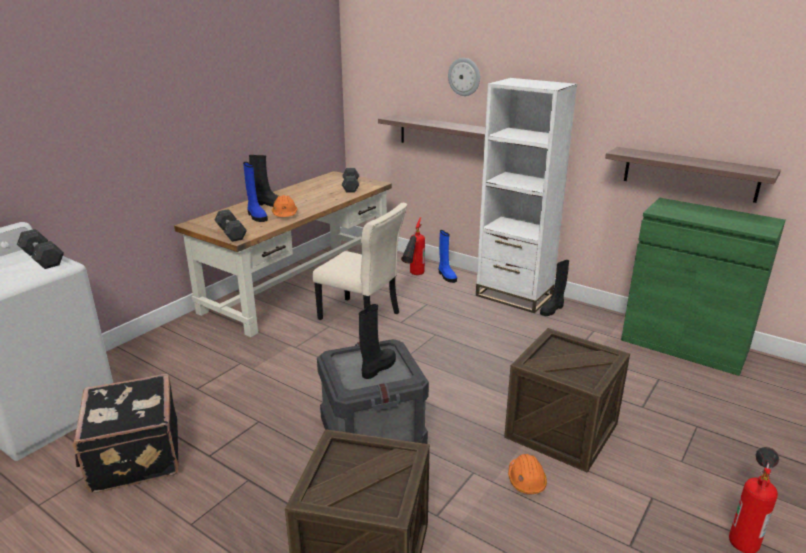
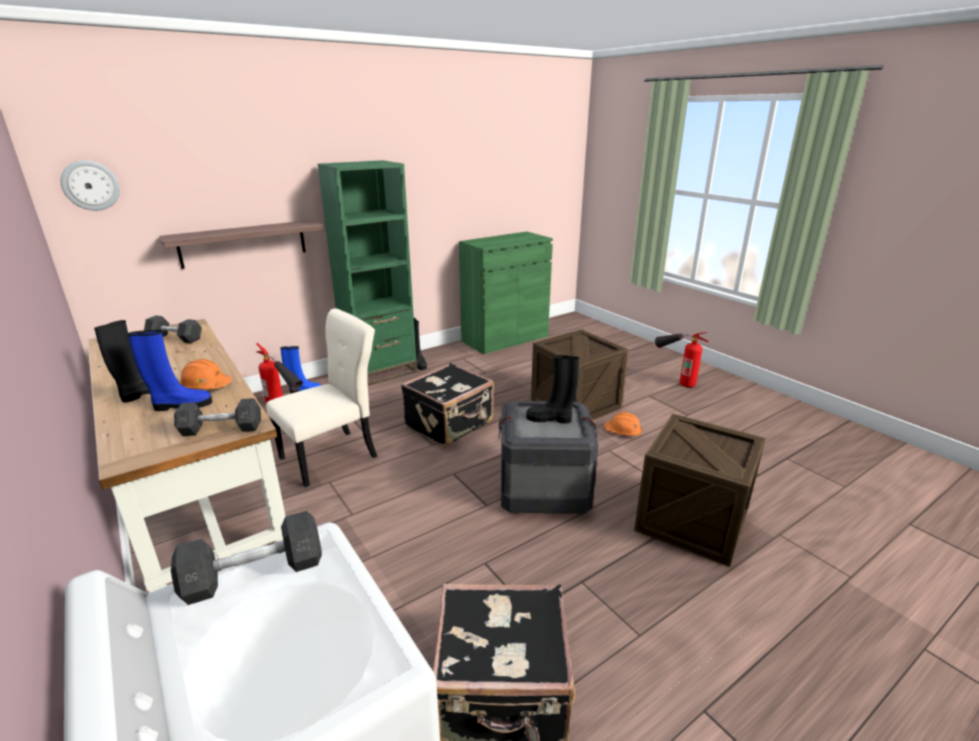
camera: 70 degrees left, 0 degrees up
(378, 368) = (550, 419): black boot -> black boot turned 45 degrees counterclockwise
(448, 357) = (450, 424): none -> black suitcase
(464, 76) = (257, 170): wall clock -> wall clock (90, 185)
(514, 296) = (380, 371): white bookcase -> green bookcase
(690, 174) = (472, 217): shelf -> none

